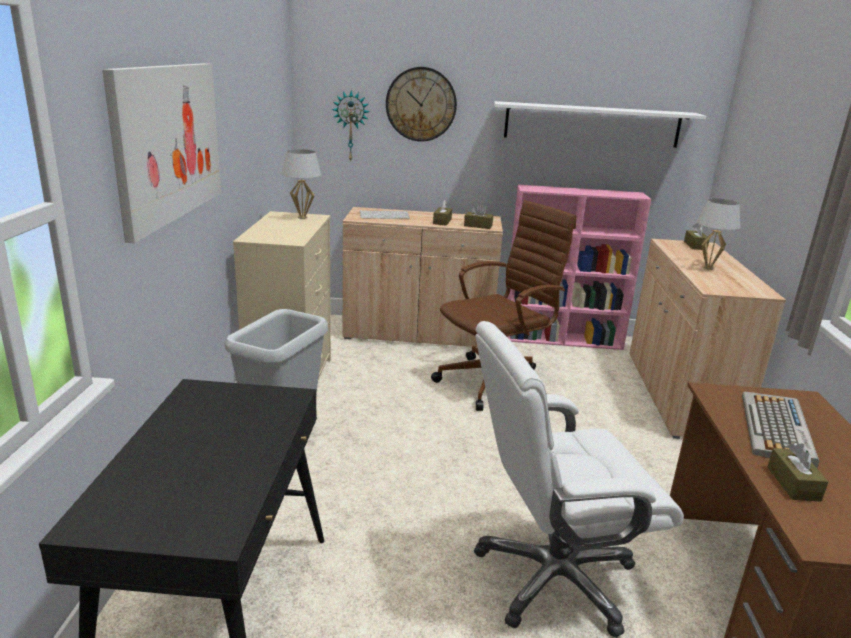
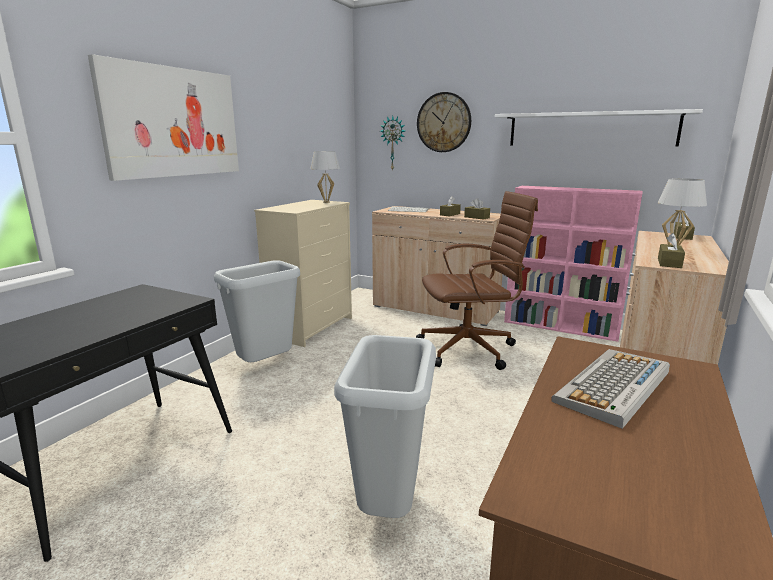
camera: 25 degrees right, 5 degrees down
(553, 577) = (387, 507): white office chair -> grey trash can
(793, 483) = (568, 436): brown tissue box -> brown tissue box (669, 263)

